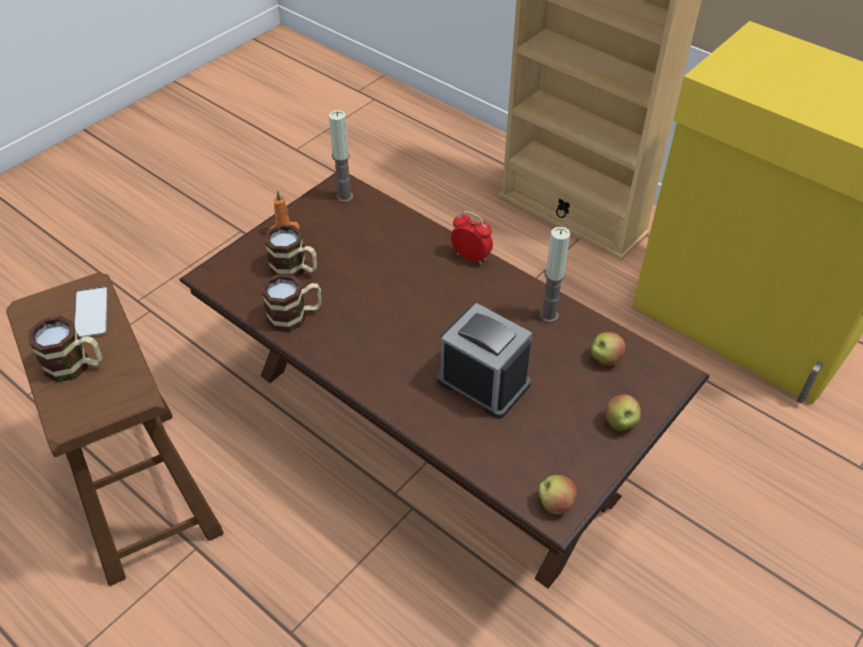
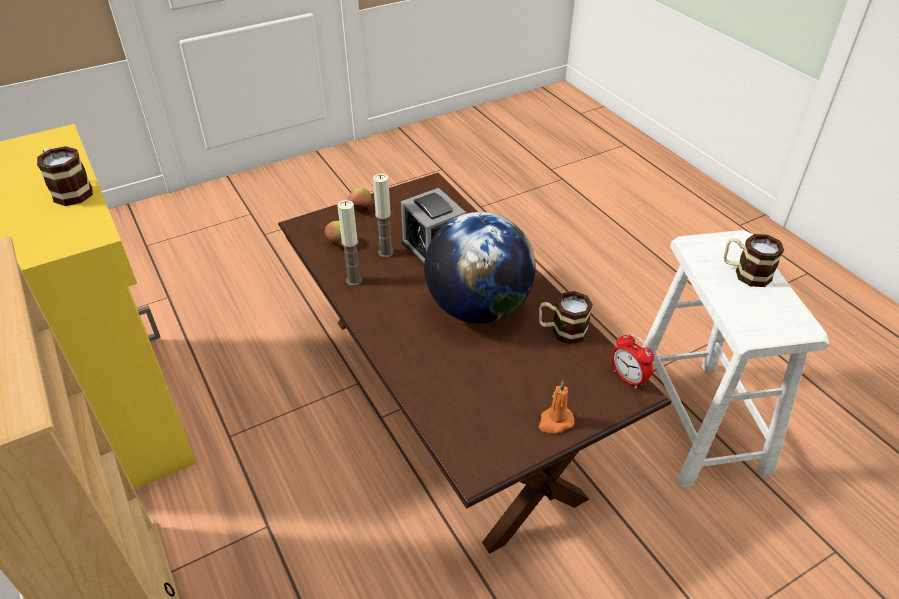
camera: 160 degrees left, 5 degrees down
(91, 312) = (744, 310): phone -> none
(141, 492) = (698, 421): brown stool -> white stool
(295, 269) = (553, 375): mug -> mug (69, 191)
(344, 196) = (477, 452): candle -> candle (386, 252)
(394, 318) = (478, 308): none -> globe
(470, 257) = (383, 344): alarm clock -> alarm clock (628, 378)
(555, 504) = (430, 186): apple -> none

